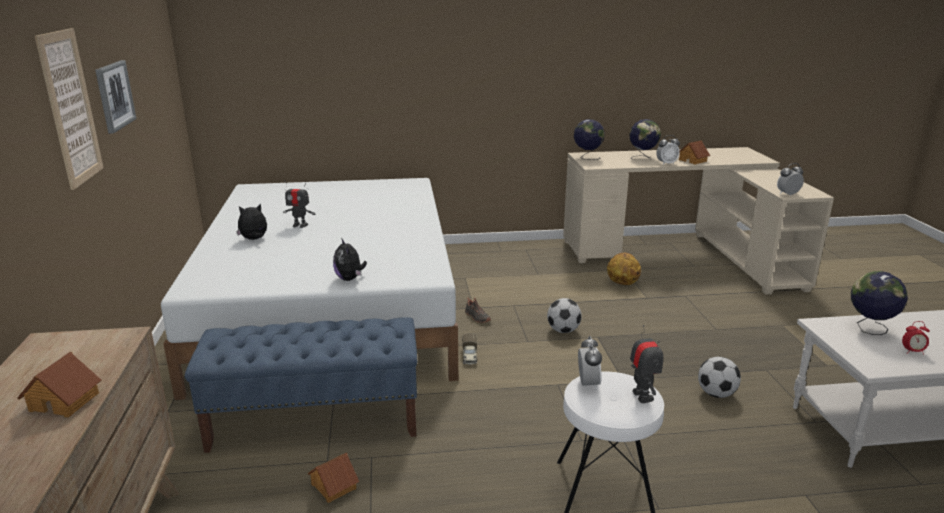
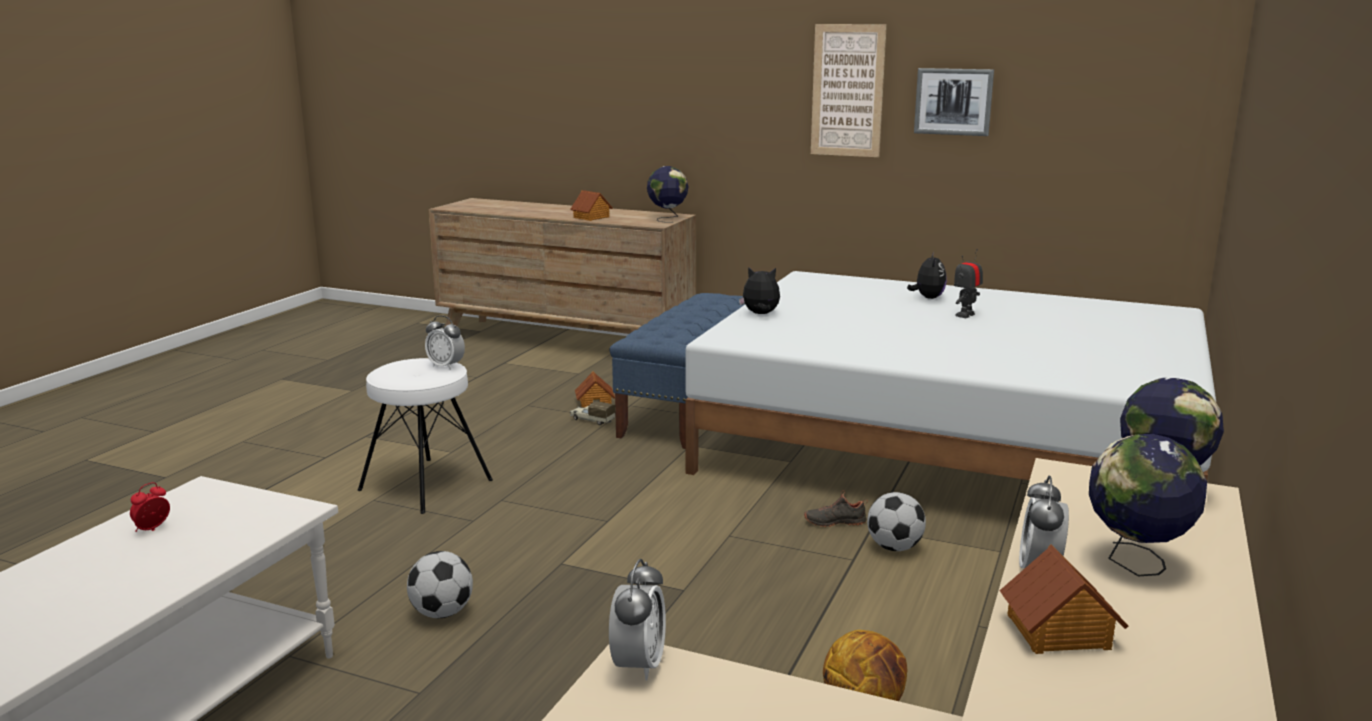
camera: 120 degrees right, 5 degrees down
(469, 356) = (730, 491): toy truck -> toy truck (592, 420)
(563, 330) = (731, 570): football -> football (895, 547)
(642, 396) = (394, 377): toy robot -> none
(869, 329) = (226, 535): globe -> globe (667, 219)

